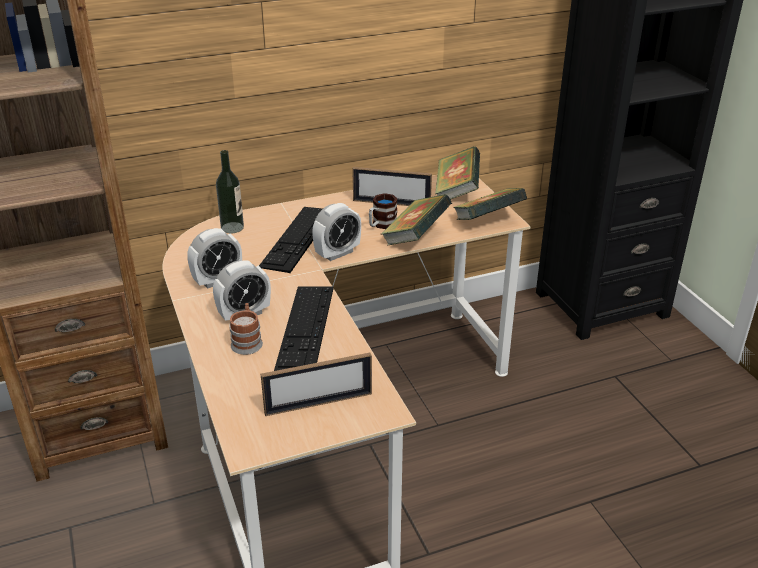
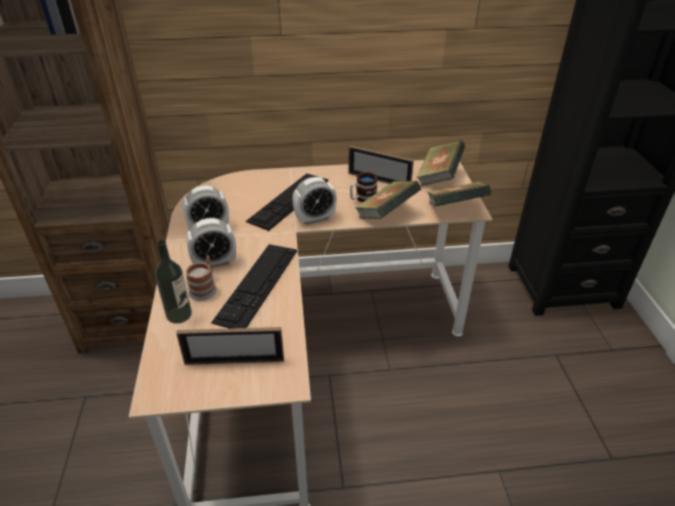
camera: 15 degrees right, 5 degrees up
(232, 227) = (242, 183): bottle -> bottle (179, 314)

